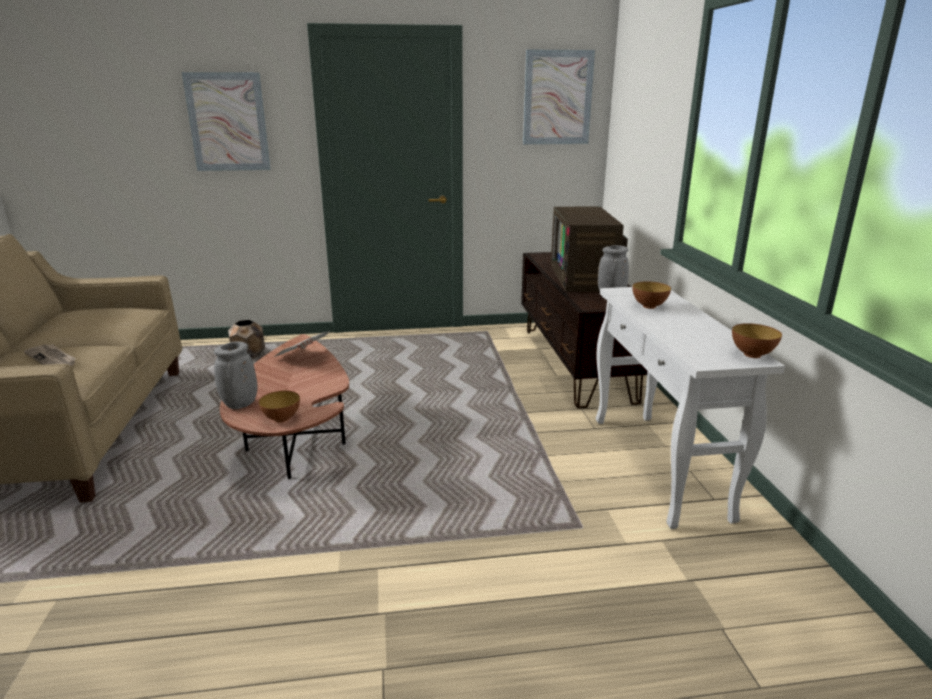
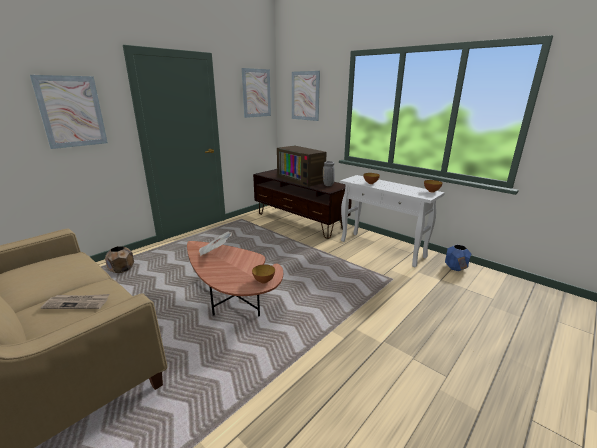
camera: 40 degrees left, 0 degrees up
(240, 405) = (228, 284): grey vase -> none
(641, 104) = (305, 96): none -> picture
(778, 576) = (456, 268): none -> blue planter

